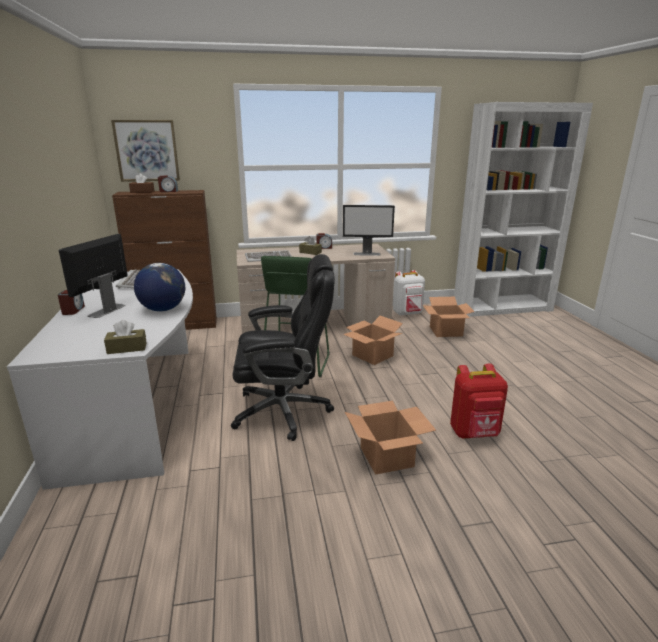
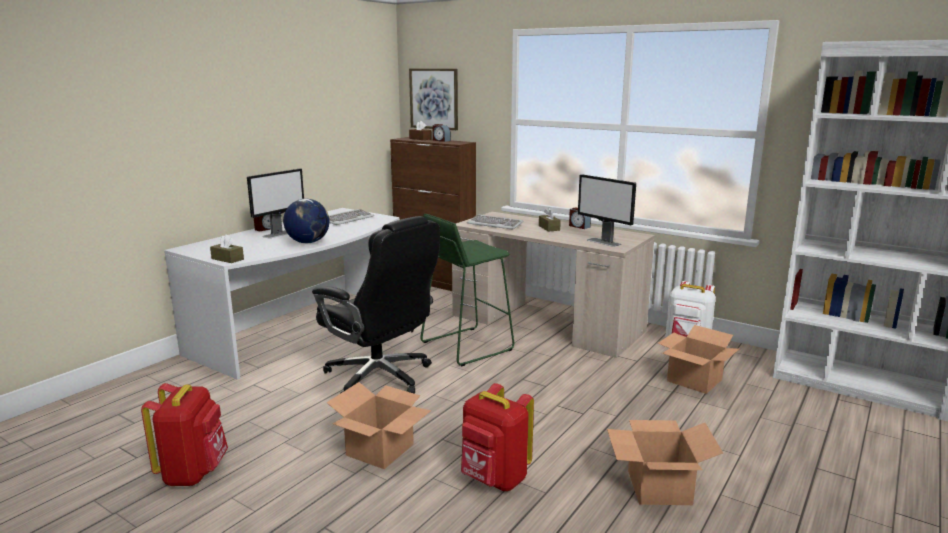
camera: 45 degrees right, 5 degrees down
(106, 310) = (279, 234): monitor -> monitor turned 150 degrees clockwise
(297, 567) = (193, 473): none -> red backpack
(373, 355) = (550, 369): cardboard box -> cardboard box (659, 488)

